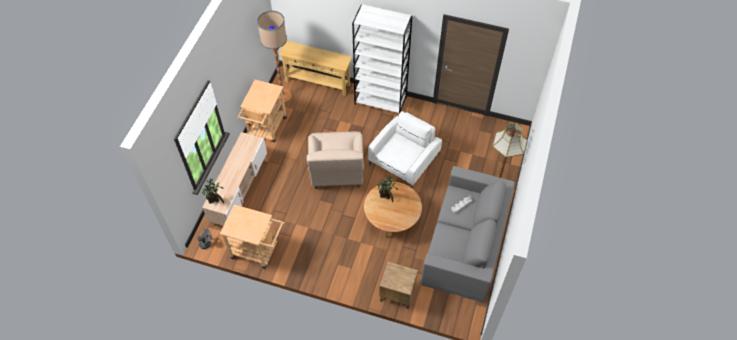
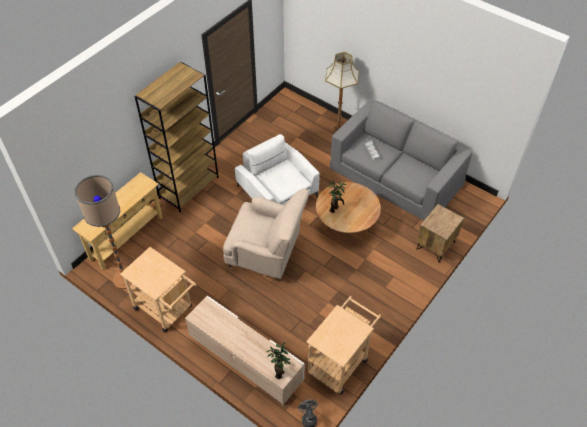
camera: 70 degrees left, 5 degrees down
(381, 101) = (189, 187): white bookcase -> brown bookcase

